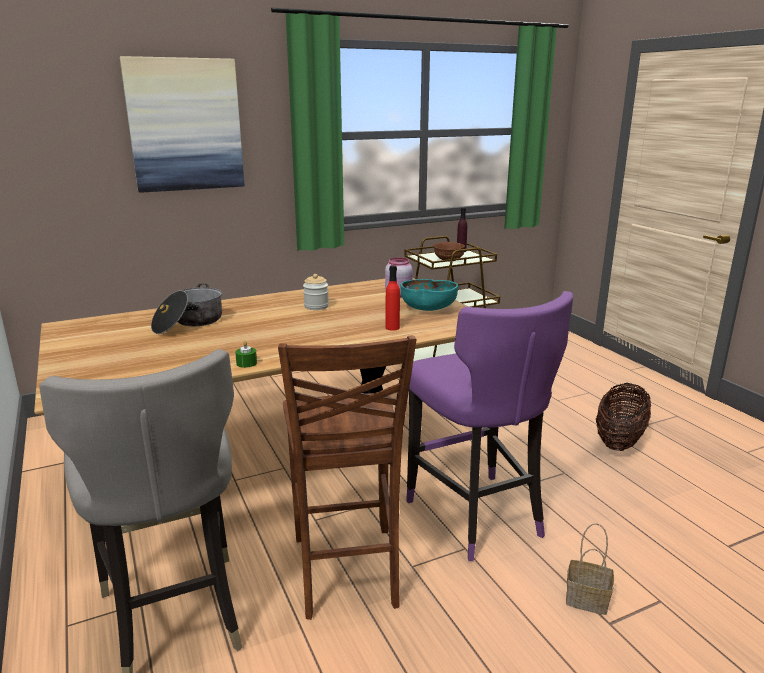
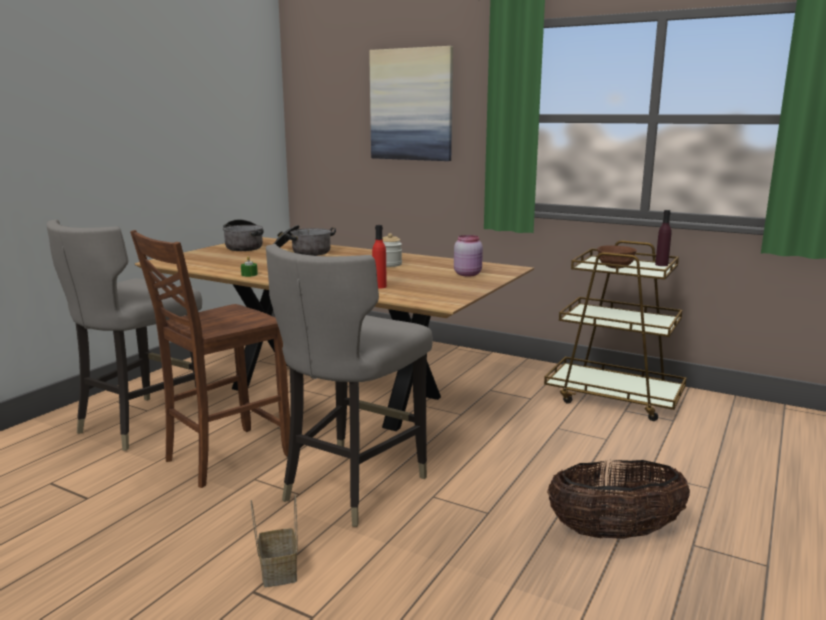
camera: 55 degrees right, 5 degrees down
(90, 339) = (244, 246): none -> cooking pot
(428, 309) = (447, 286): turquoise bowl -> none
(476, 517) = (351, 487): purple stool -> grey stool

